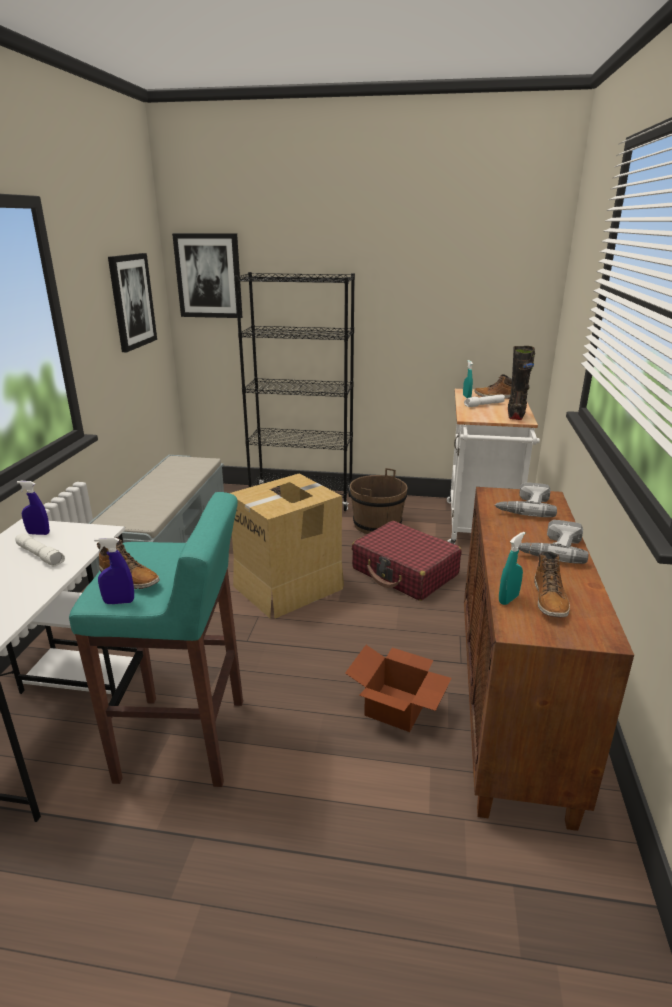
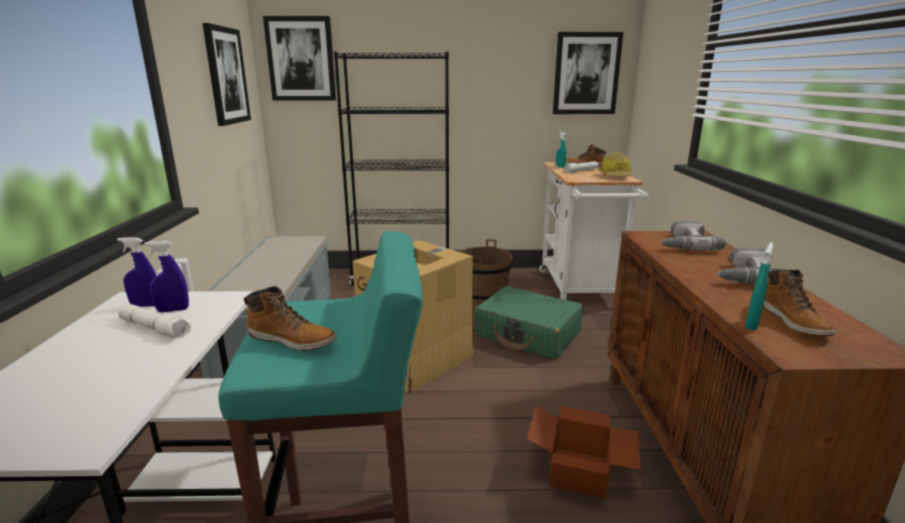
camera: 10 degrees left, 5 degrees down
(119, 602) = (288, 369): blue spray bottle -> blue spray bottle (173, 310)
(405, 572) = (528, 334): red suitcase -> green suitcase
(505, 295) = (586, 74): none -> picture
(516, 414) = (616, 176): black boot -> hard hat

